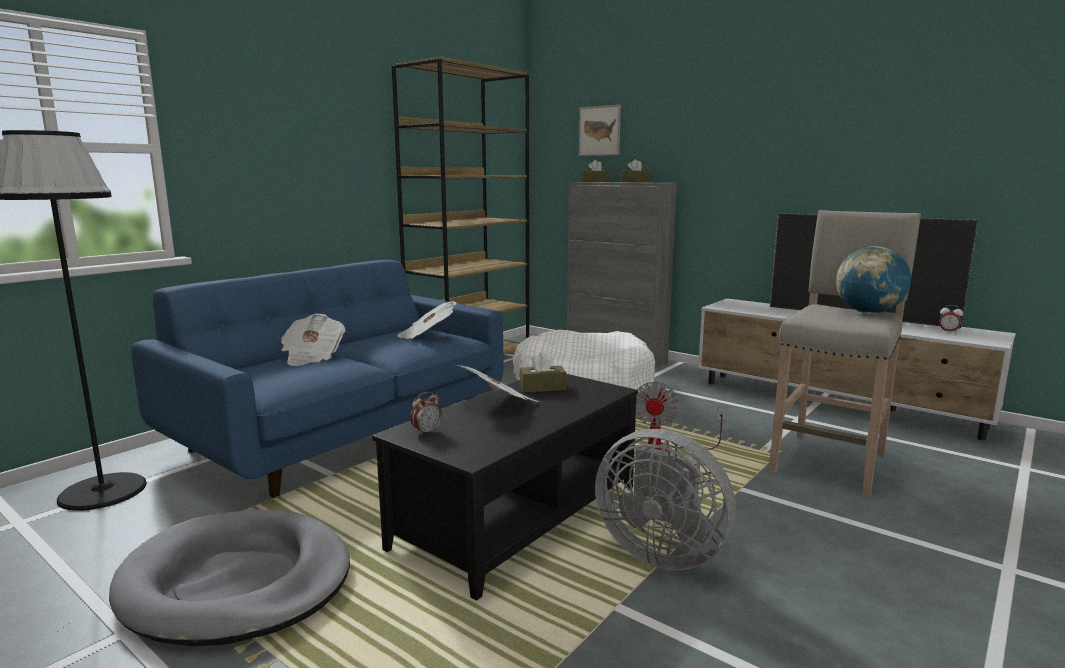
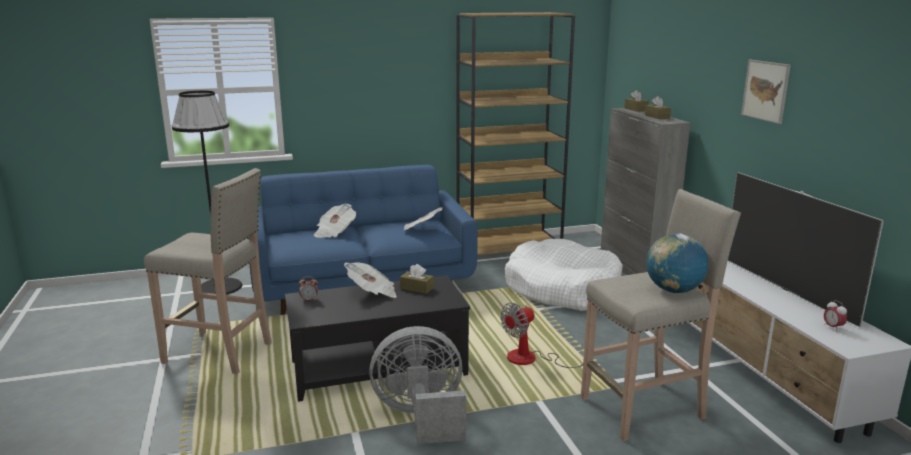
camera: 35 degrees right, 5 degrees up
(237, 582) = (220, 353): grey dog bed -> beige stool
(599, 131) = (649, 62): picture -> picture (765, 91)
(661, 552) = (421, 417): grey fan -> grey fan turned 105 degrees clockwise

